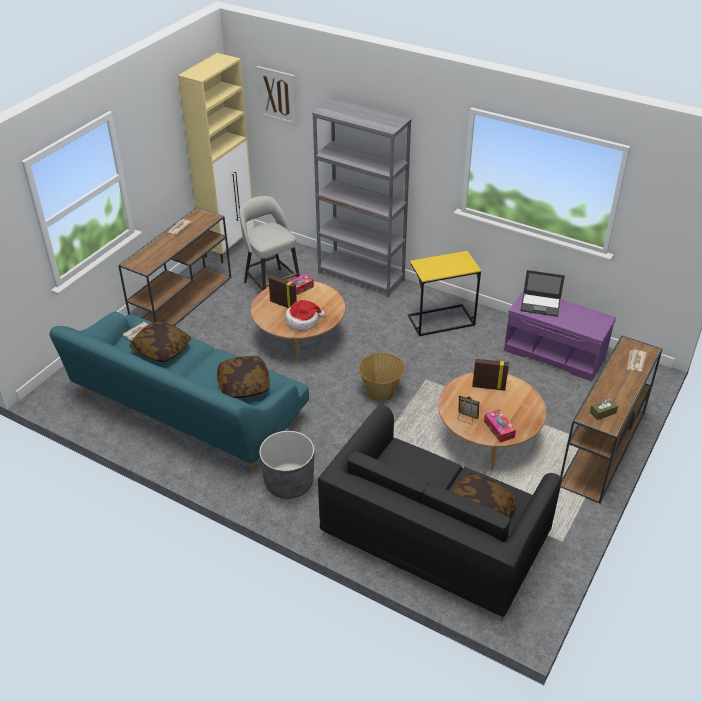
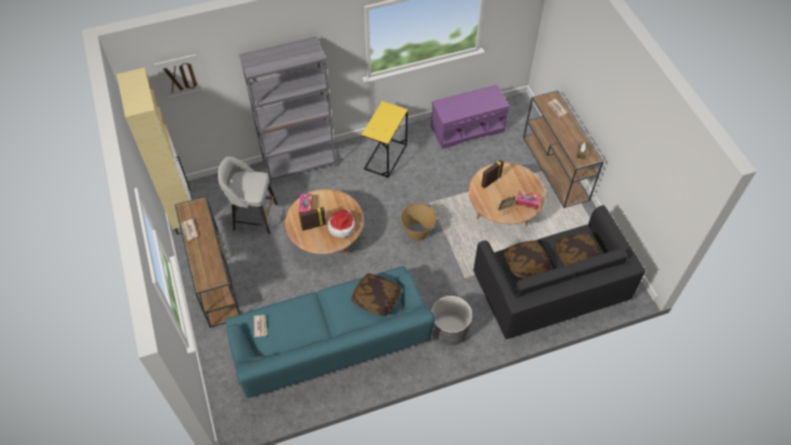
camera: 50 degrees left, 15 degrees up
(161, 349) = (293, 323): pillow -> pillow (525, 263)
(541, 305) = (454, 106): laptop -> none

